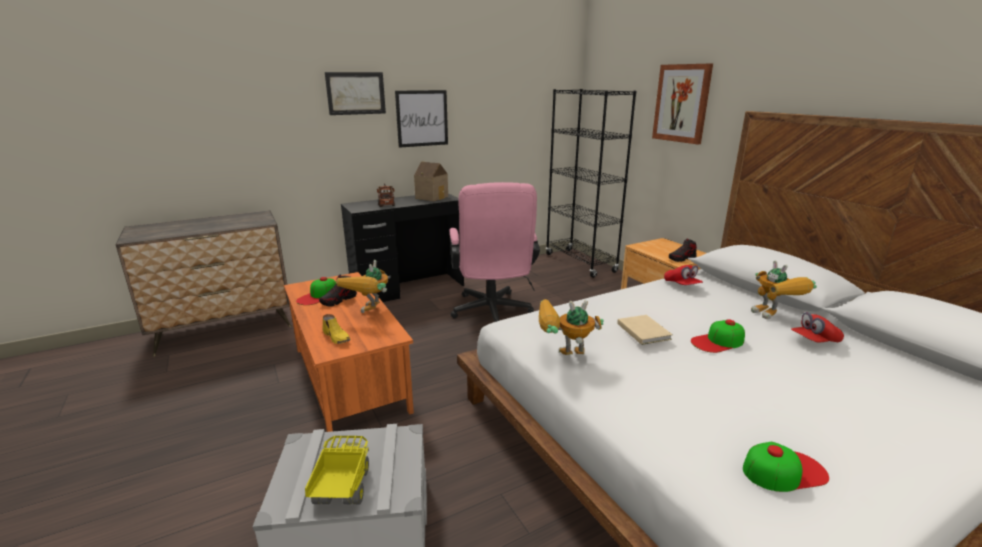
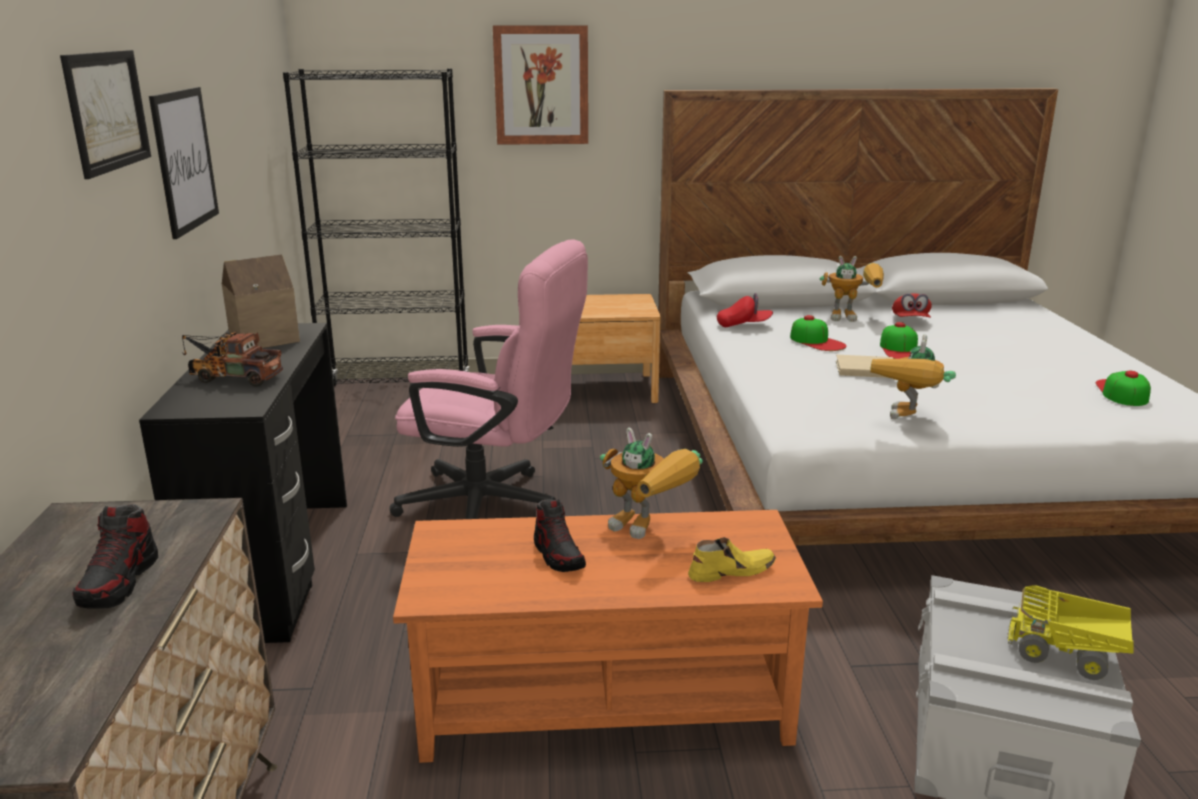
camera: 65 degrees left, 0 degrees up
(318, 296) = (512, 576): cap -> cap (817, 341)
(682, 259) = (637, 308): shoe -> shoe (119, 582)

